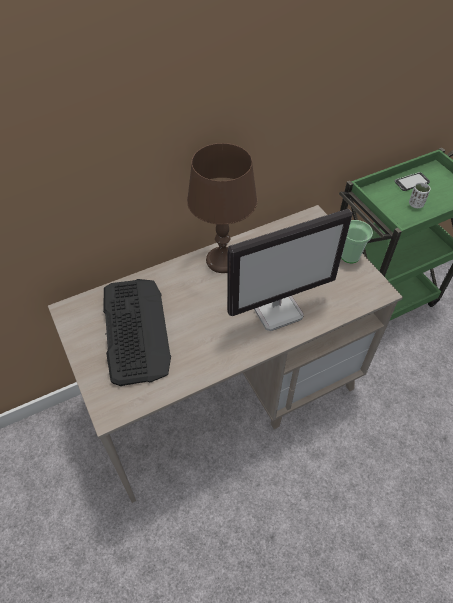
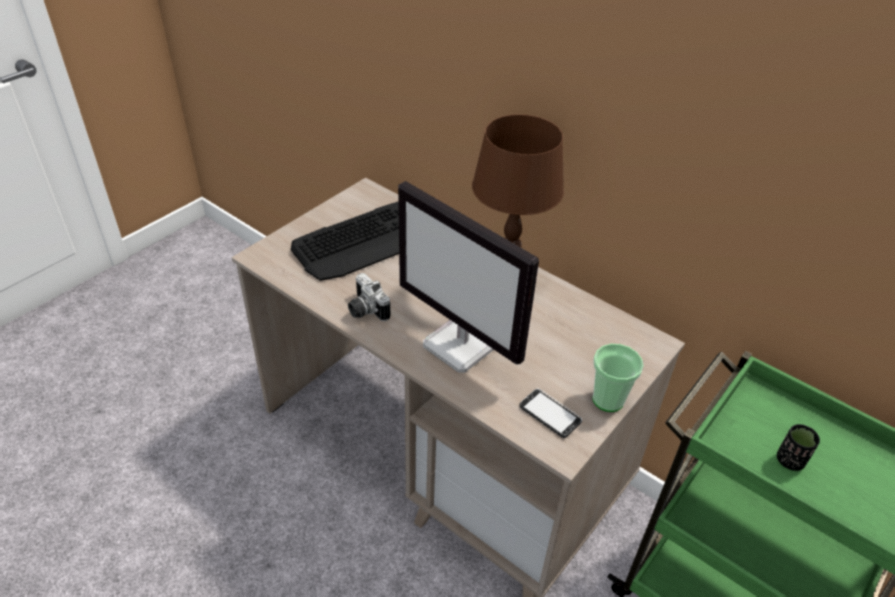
camera: 65 degrees right, 10 degrees down
(216, 354) = (365, 310): none -> camera
(411, 182) = (841, 446): phone -> phone (550, 414)
(415, 204) = (790, 460): white cup -> black cup

